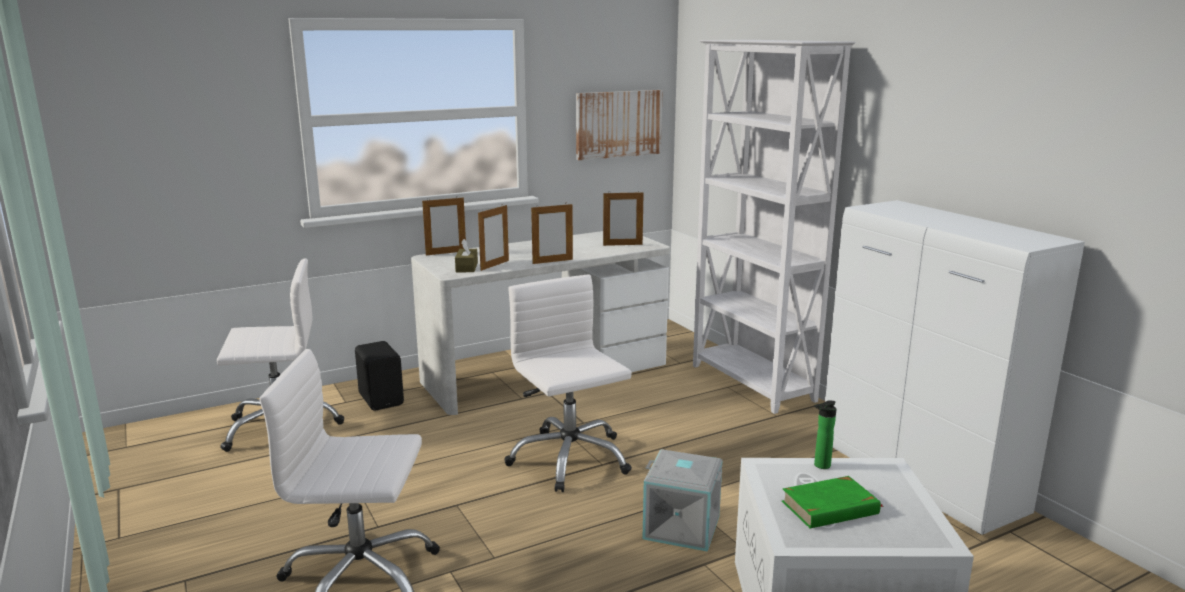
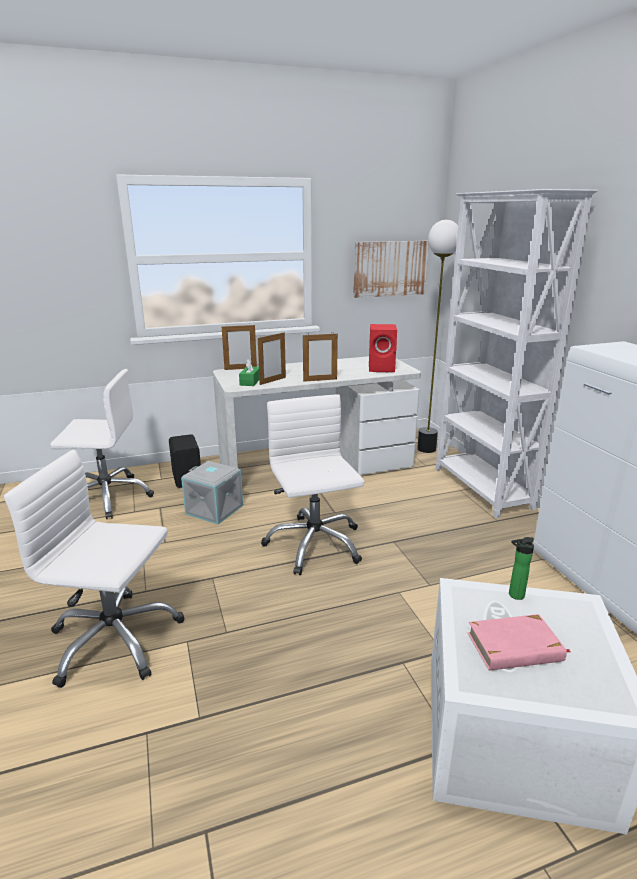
camera: 10 degrees right, 5 degrees up
(466, 267) = (250, 381): brown tissue box -> green tissue box
(622, 245) = (382, 368): picture frame -> red speaker
(676, 344) = (427, 449): none -> floor lamp
(682, 526) = (392, 620): grey storage box -> grey storage box (215, 509)
(830, 508) = (515, 647): green book -> pink book

